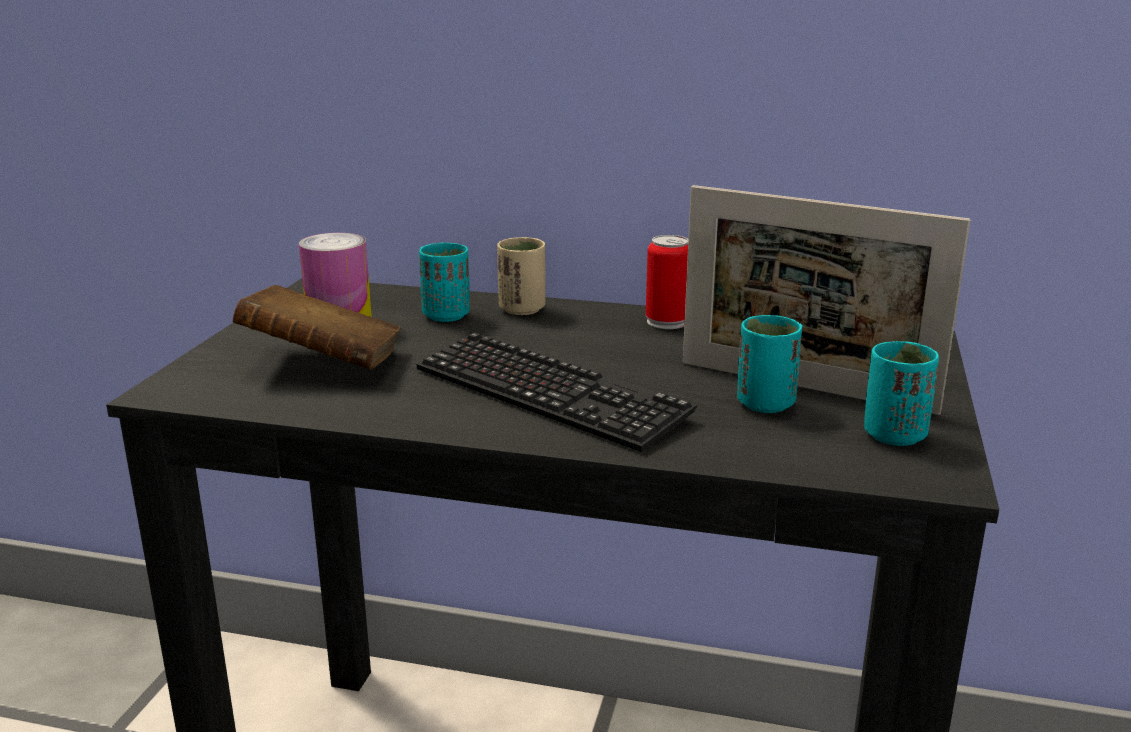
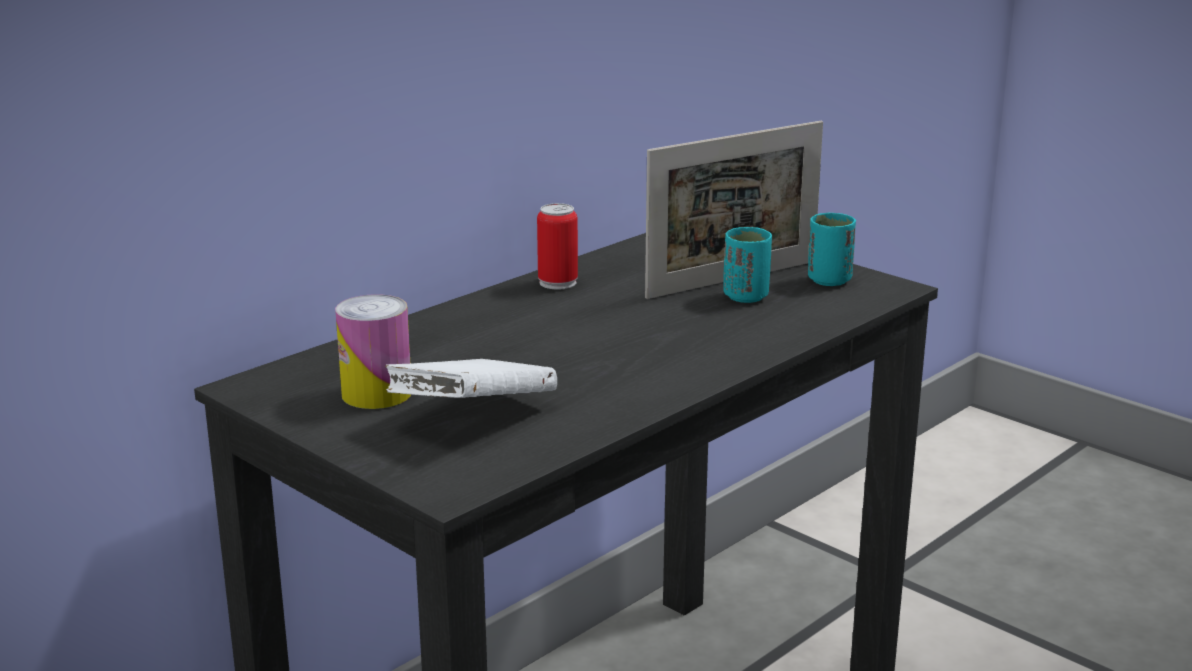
camera: 60 degrees left, 0 degrees up
(323, 363) = (473, 416): brown book -> white book
(446, 315) = (423, 349): turquoise cup -> none
(522, 309) = (452, 320): beige cup -> none
(549, 394) = (650, 351): keyboard -> none

